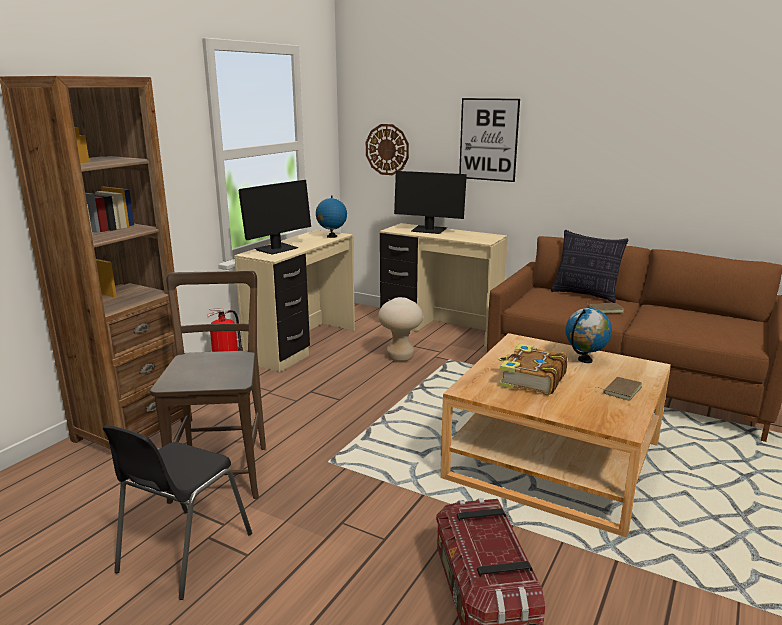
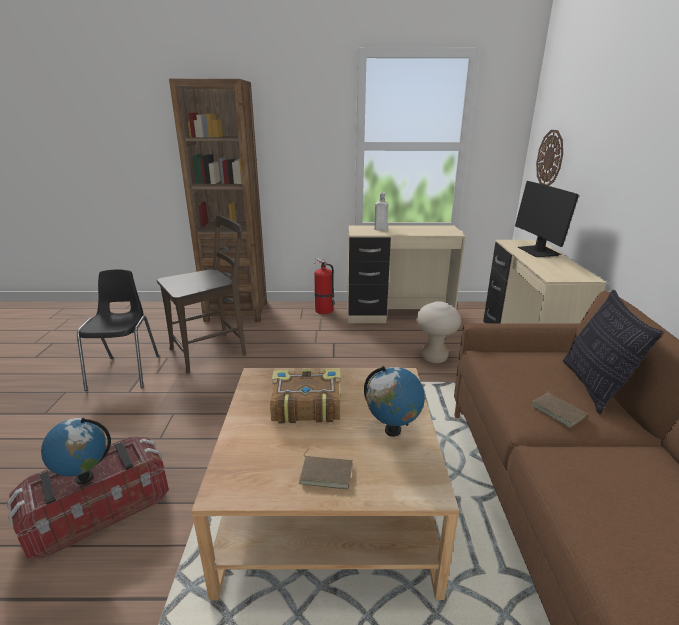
camera: 60 degrees right, 5 degrees up
(183, 553) = (126, 372): black chair -> black chair turned 90 degrees clockwise
(276, 249) = (379, 229): monitor -> white bottle
(331, 236) = (443, 232): globe -> globe (84, 477)
(488, 140) = (622, 153): picture -> none

